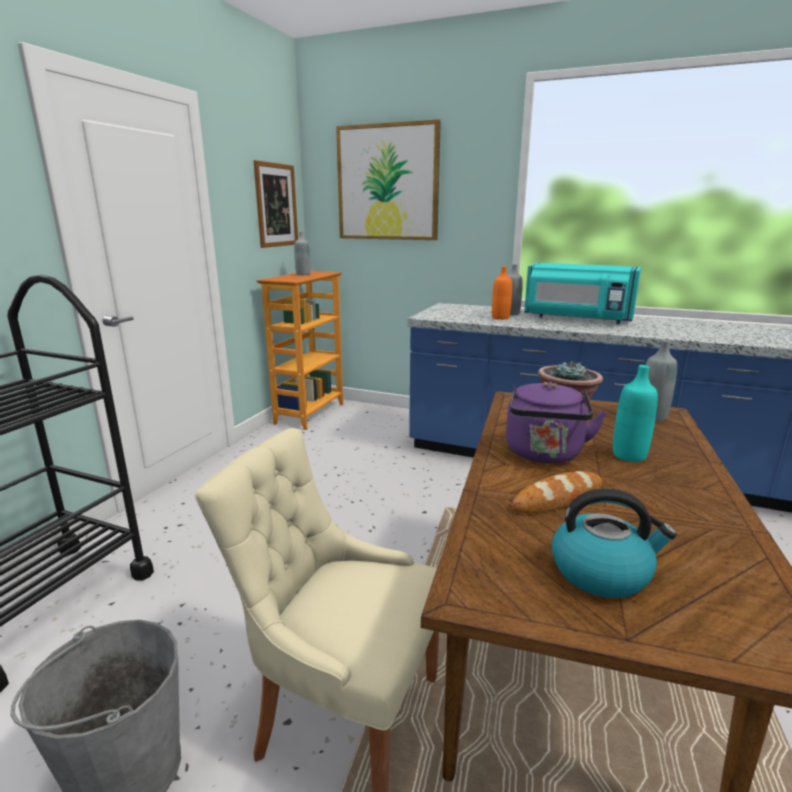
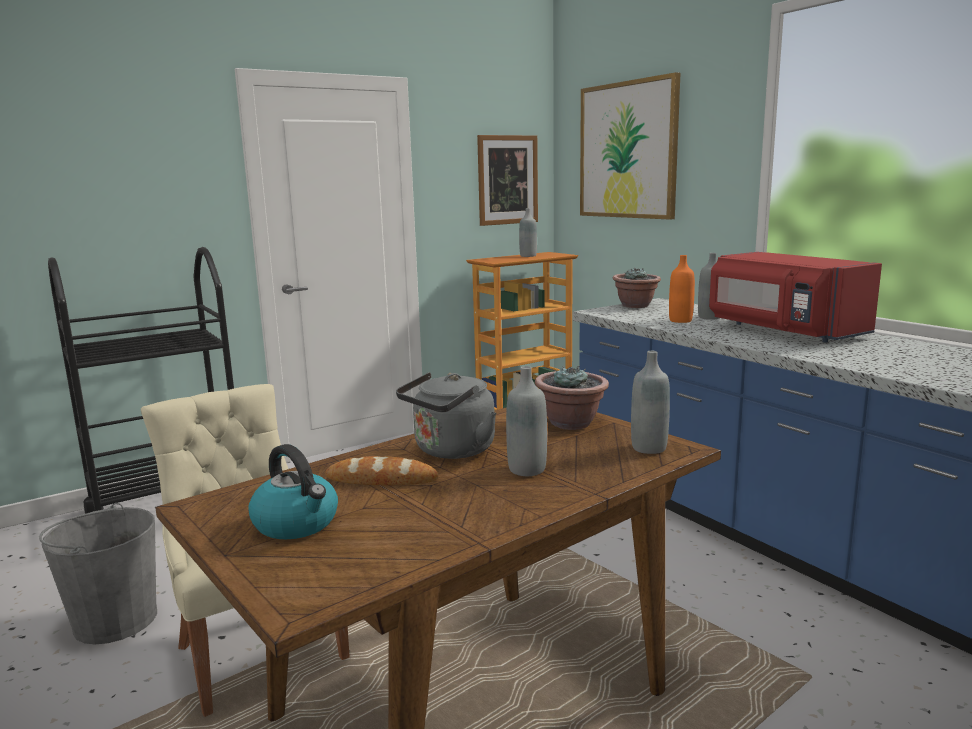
camera: 35 degrees right, 5 degrees down
(441, 310) = (636, 306): none -> potted plant
(544, 454) = (451, 451): purple kettle -> grey kettle
(576, 318) = (782, 331): turquoise microwave -> red microwave
(629, 455) = (527, 469): turquoise bottle -> grey bottle

